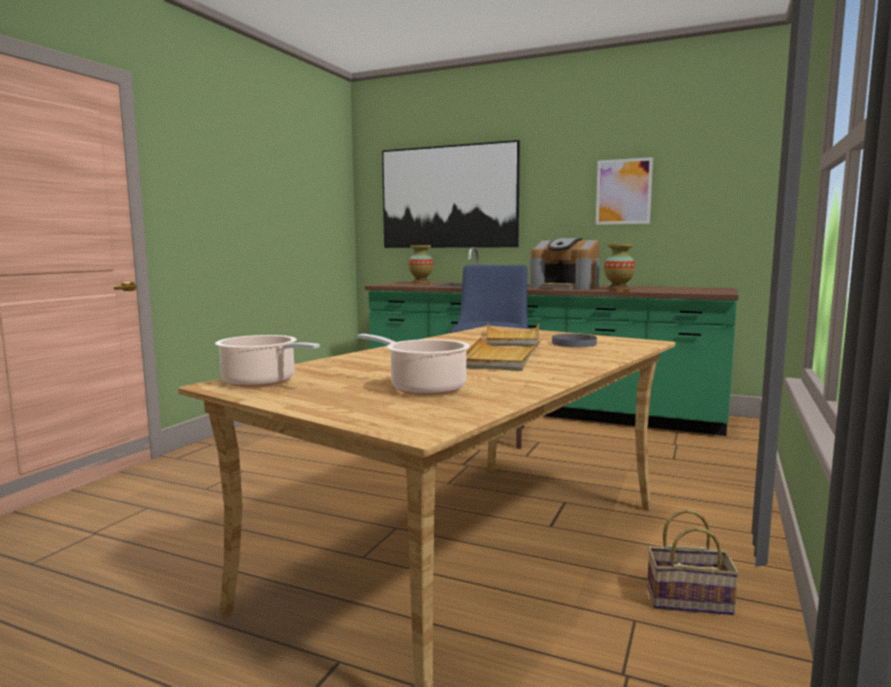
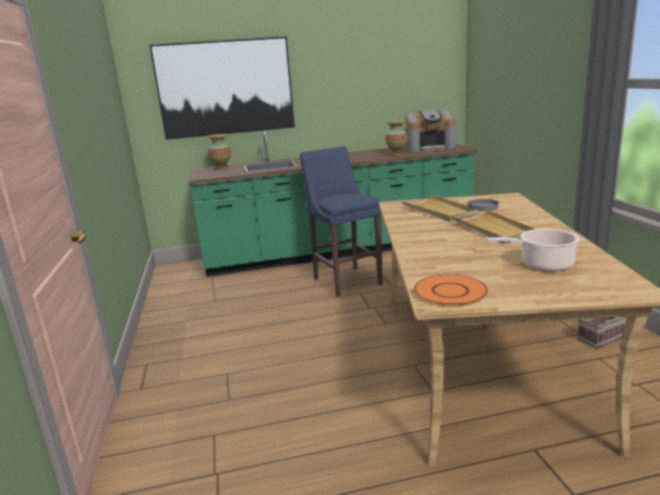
camera: 35 degrees left, 10 degrees up
(262, 382) = (450, 292): cooking pot -> orange plate
(565, 287) = (352, 156): coffee machine -> coffee machine (430, 148)
(623, 191) = (371, 78): picture -> none

